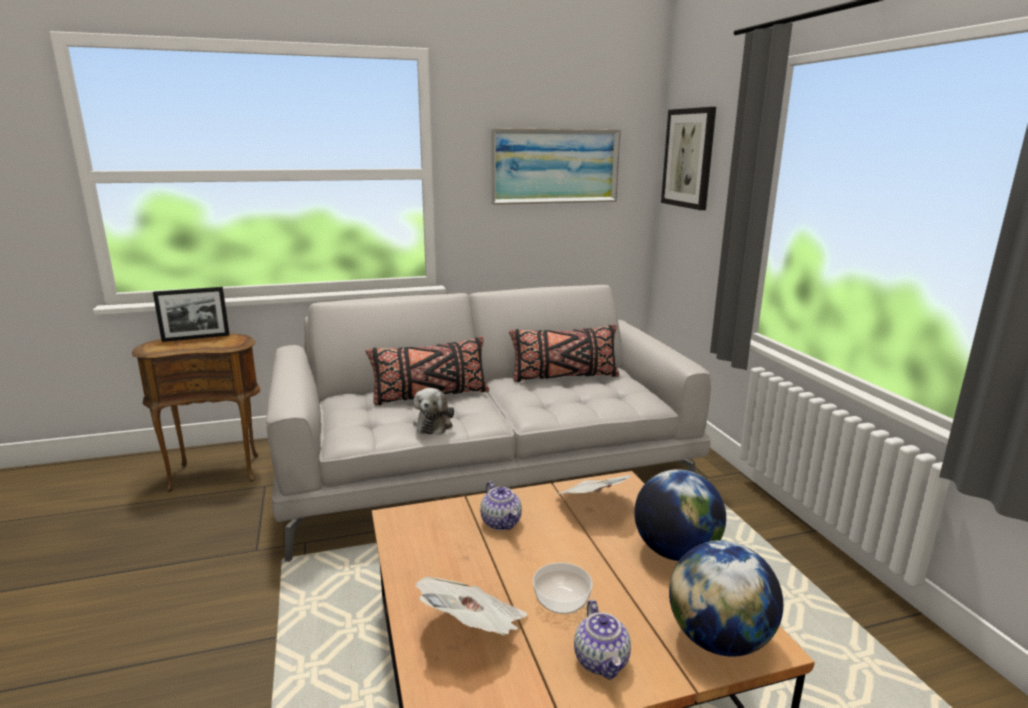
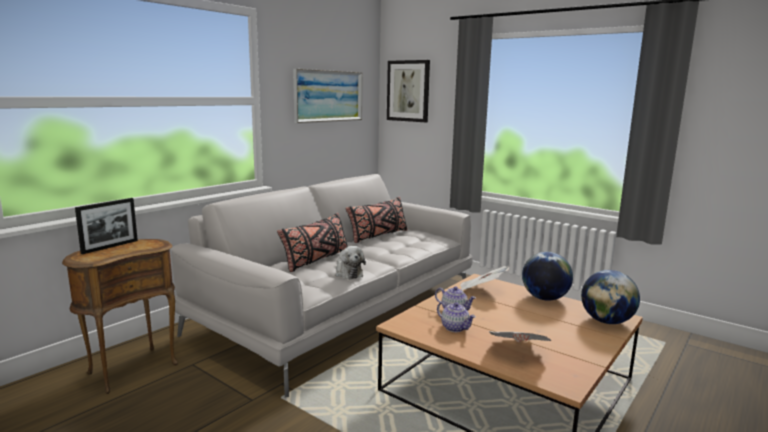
camera: 35 degrees left, 5 degrees down
(562, 600) = (533, 329): bowl -> none
(602, 661) = (582, 343): teapot -> teapot (455, 328)

